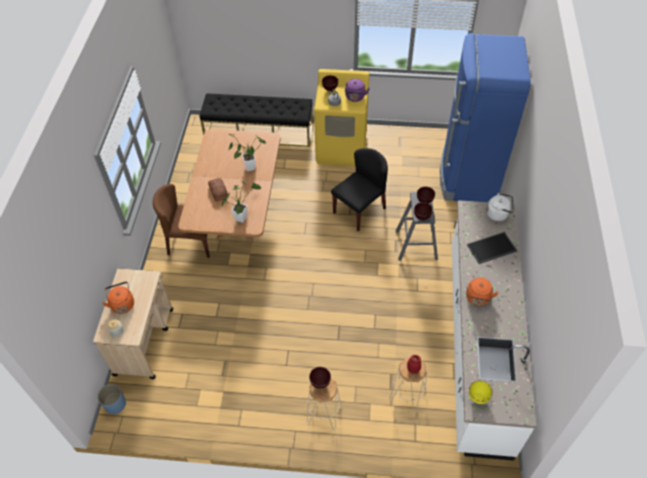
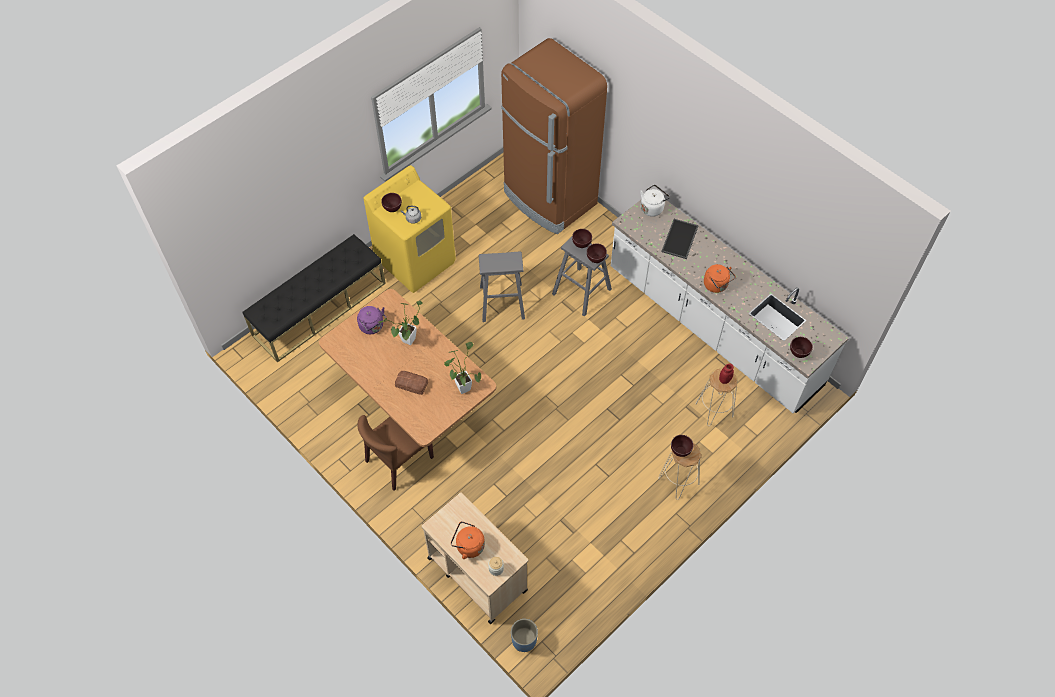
camera: 50 degrees left, 5 degrees up
(355, 97) = (424, 199): purple kettle -> purple kettle (373, 327)
(359, 210) = (502, 302): black chair -> grey stool
(467, 177) = (549, 199): blue fridge -> brown fridge
(478, 397) = (798, 353): yellow bowl -> brown bowl

